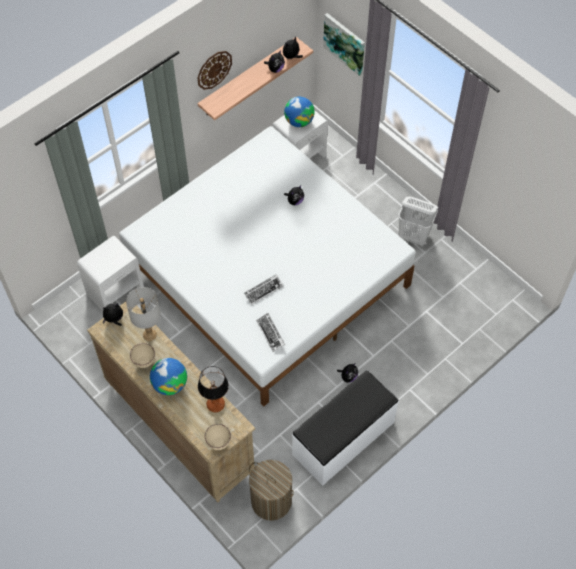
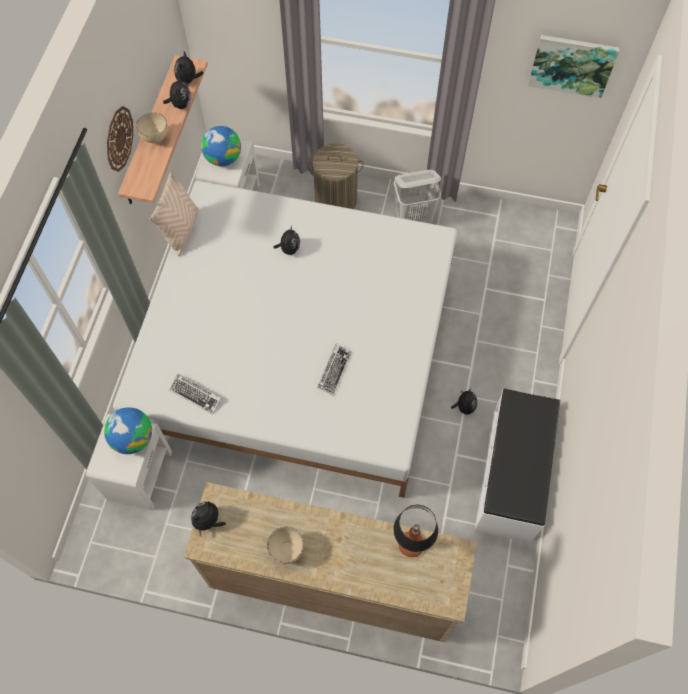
camera: 35 degrees left, 5 degrees up
(149, 334) = (266, 511): grey table lamp -> none
(170, 384) = (339, 557): globe -> globe (133, 438)
(218, 443) = (452, 591): beige bowl -> beige bowl (155, 139)
(237, 152) = (181, 231): none -> beige pillow
(270, 333) = (380, 415): keyboard -> keyboard (196, 395)
(271, 501) = (493, 597): laundry basket -> laundry basket (336, 200)
(345, 43) = (238, 34): picture -> picture (572, 65)

